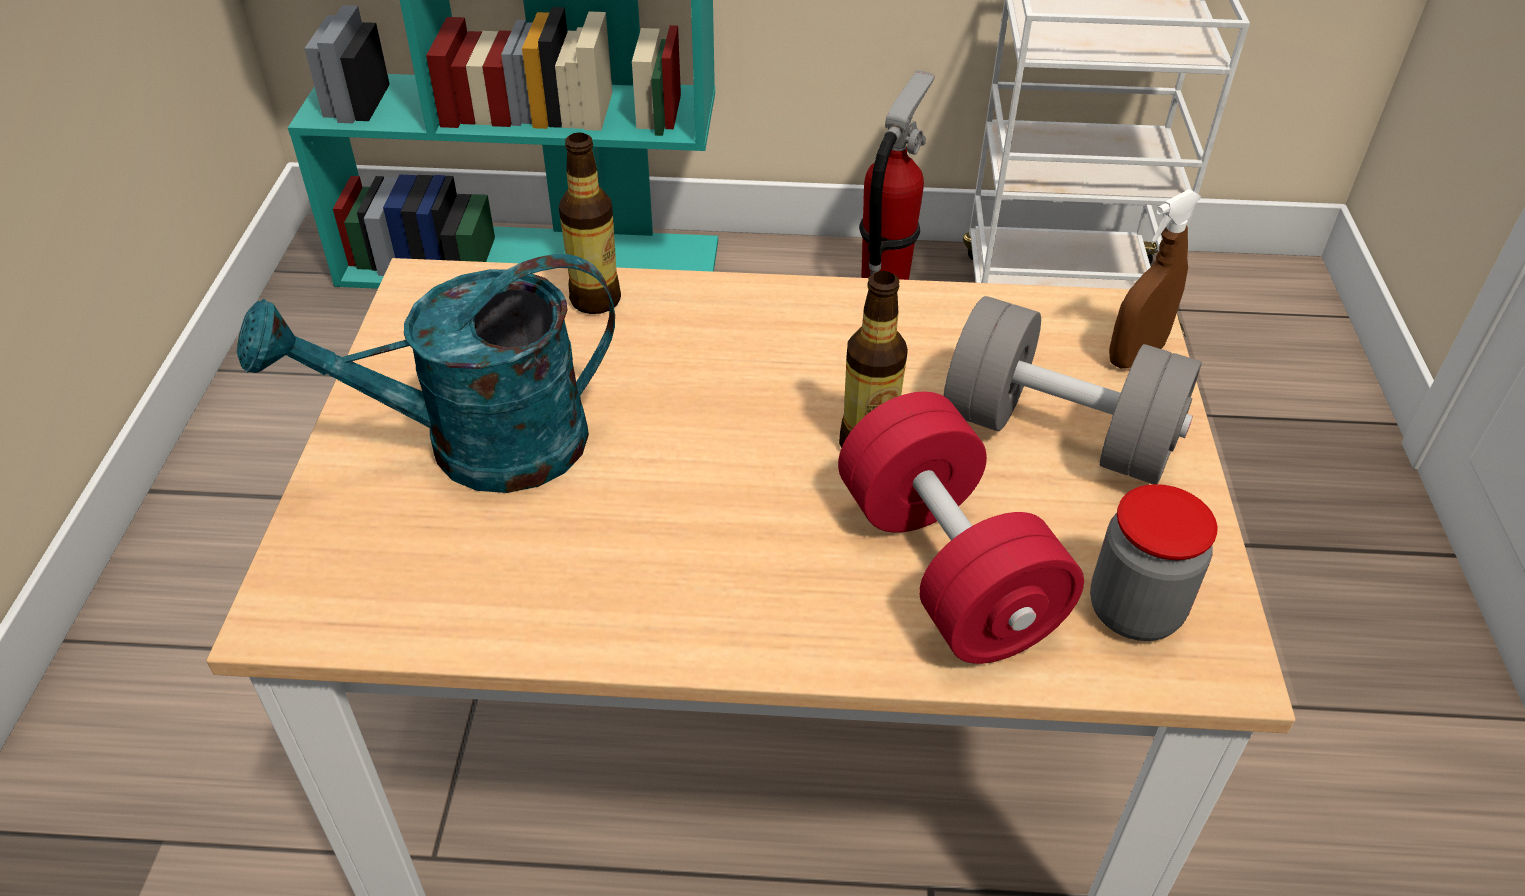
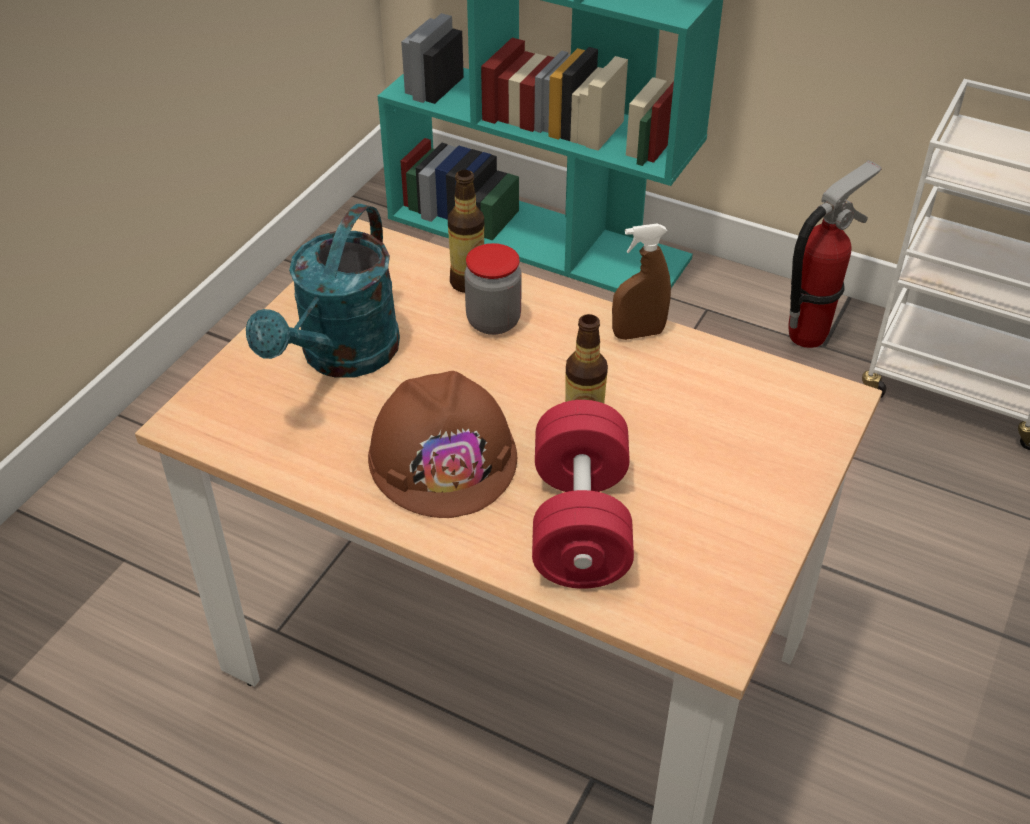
camera: 25 degrees right, 0 degrees up
(478, 447) = (341, 358): turquoise watering can -> turquoise watering can turned 75 degrees counterclockwise
(706, 540) = (443, 457): none -> brown hard hat
(1058, 434) = (718, 464): grey dumbbell -> none
(1134, 611) = (684, 590): jar -> jar (493, 321)
(1135, 355) = (817, 428): brown spray bottle -> brown spray bottle (638, 333)

